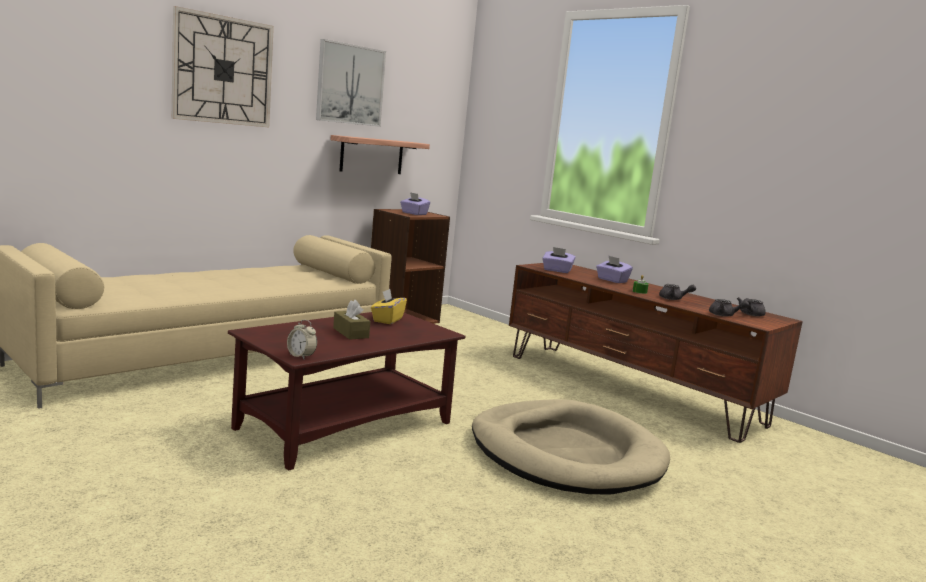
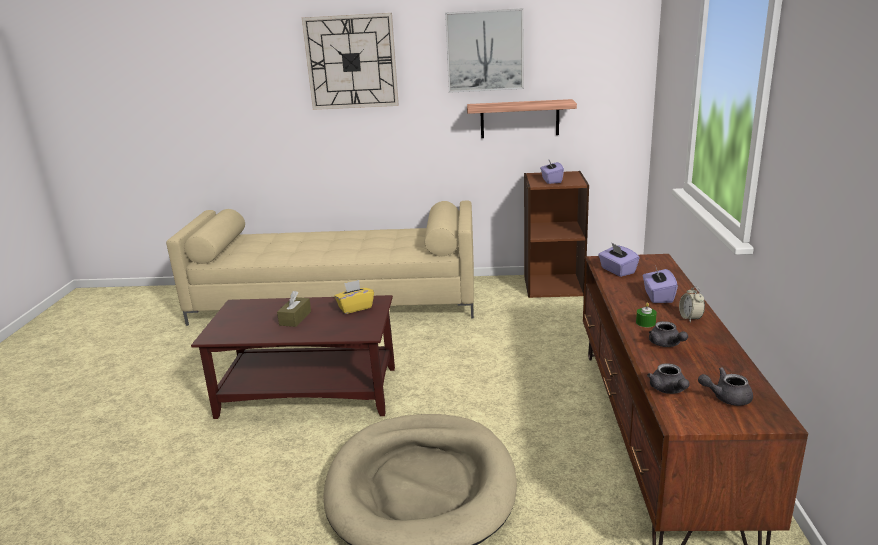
camera: 50 degrees right, 10 degrees up
(301, 356) = (213, 336): alarm clock -> alarm clock (690, 318)

